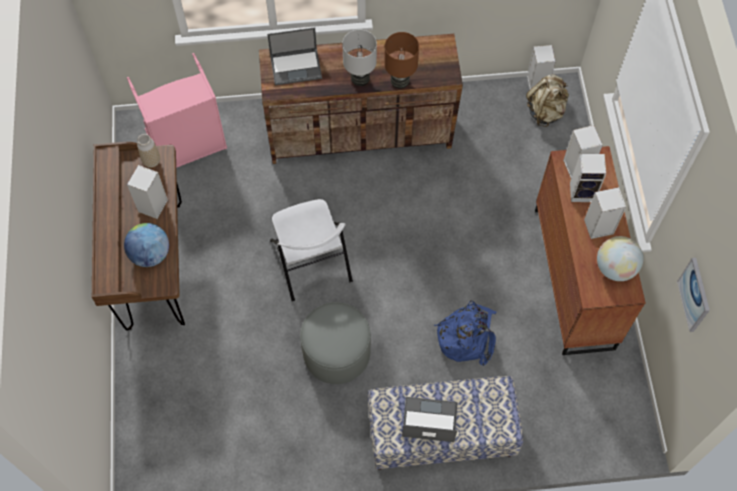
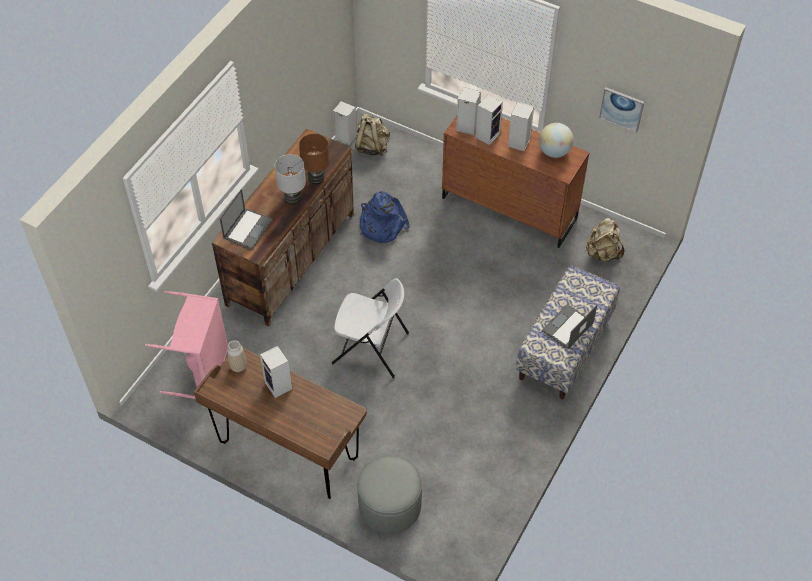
camera: 55 degrees left, 10 degrees down
(150, 254) = (318, 408): globe -> none
(336, 352) = (456, 373): grey ottoman -> grey ottoman (390, 505)
(466, 336) = (504, 291): blue backpack -> blue backpack (381, 225)
(591, 401) = (602, 253): none -> beige backpack

